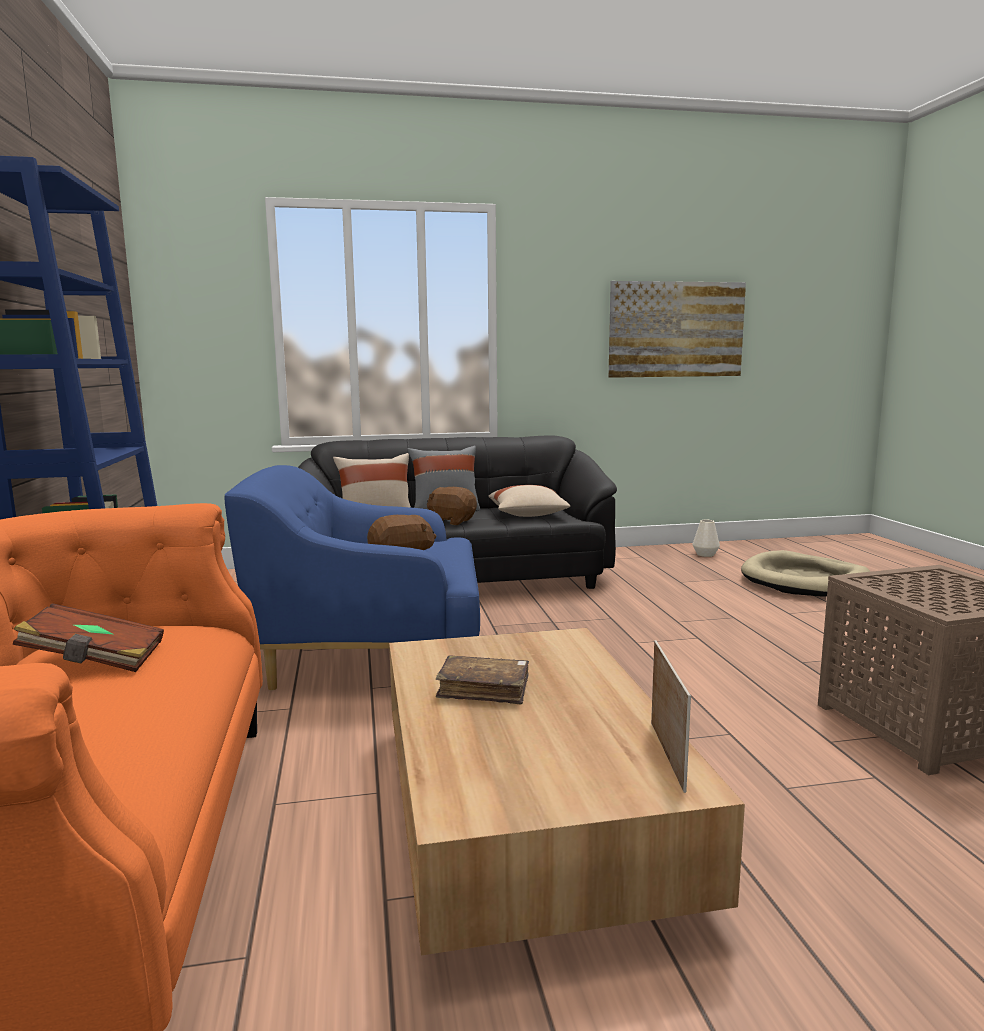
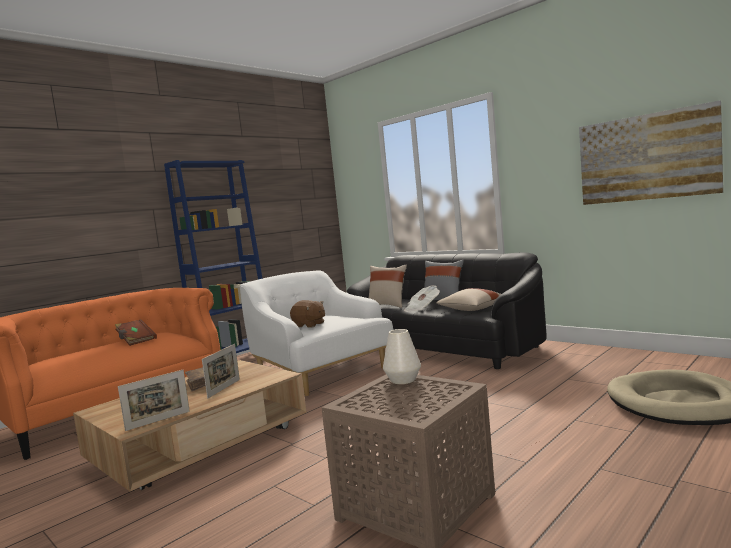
camera: 55 degrees right, 5 degrees down
(372, 651) = (320, 372): blue armchair -> white armchair
(452, 521) = (422, 308): brown plush toy -> newspaper
(561, 680) = (224, 388): none -> picture frame
(705, 554) = (659, 364): white vase -> white vase (403, 380)

